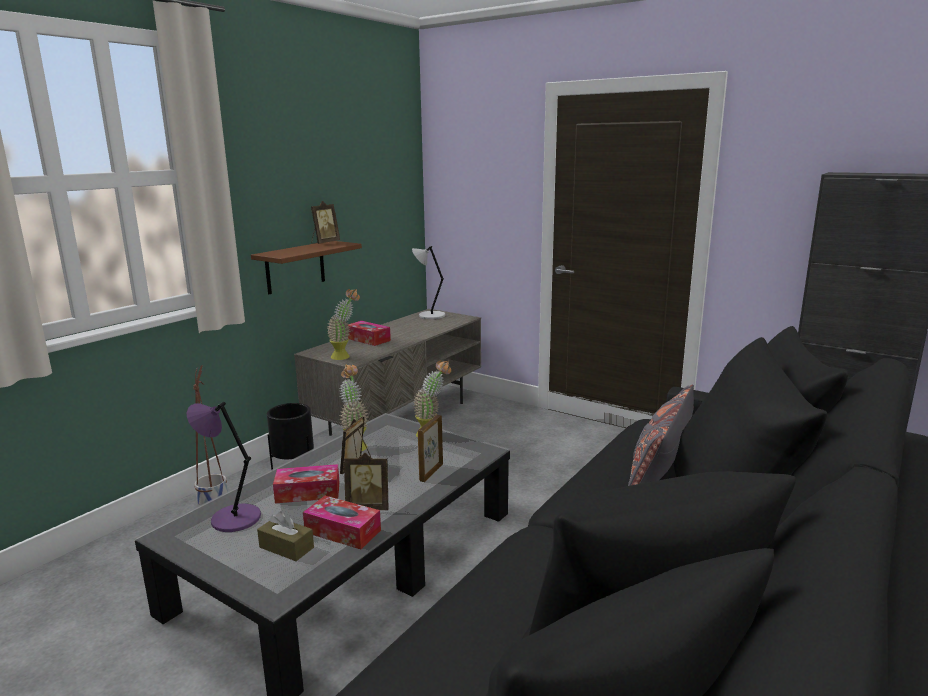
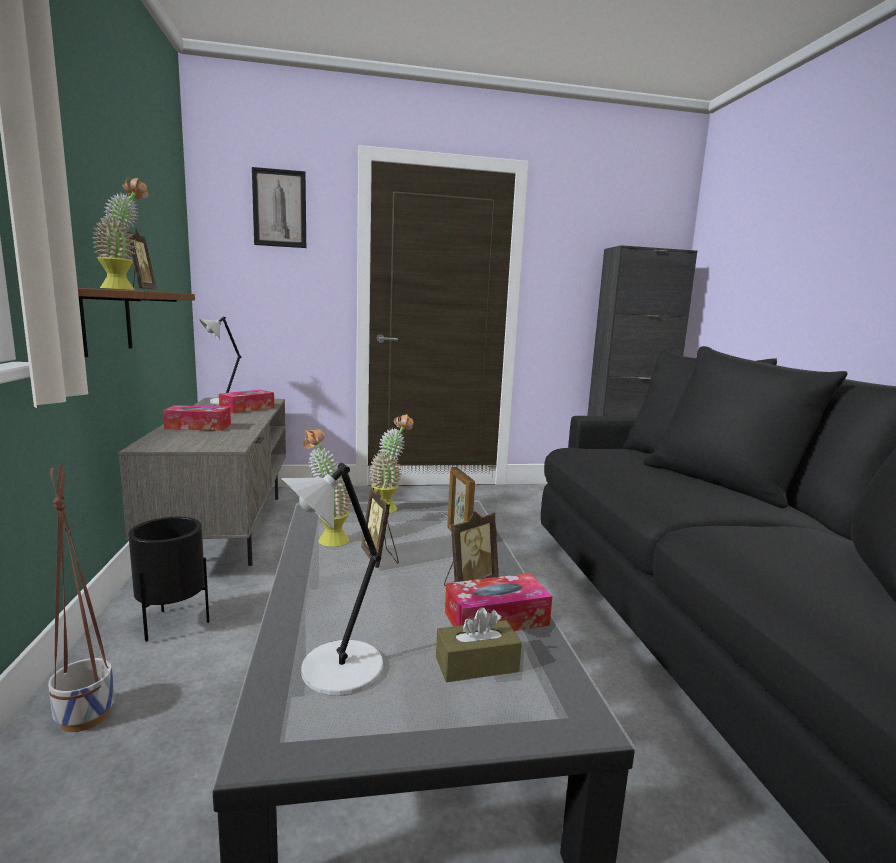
camera: 45 degrees left, 5 degrees down
(233, 518) = (337, 670): purple table lamp -> grey table lamp
(308, 492) = (373, 600): tissue box -> tissue box (247, 408)
(345, 356) = (208, 443): potted plant -> potted plant (126, 289)
(483, 149) = (279, 208): none -> picture
(660, 469) = (651, 471): grey pillow -> none

